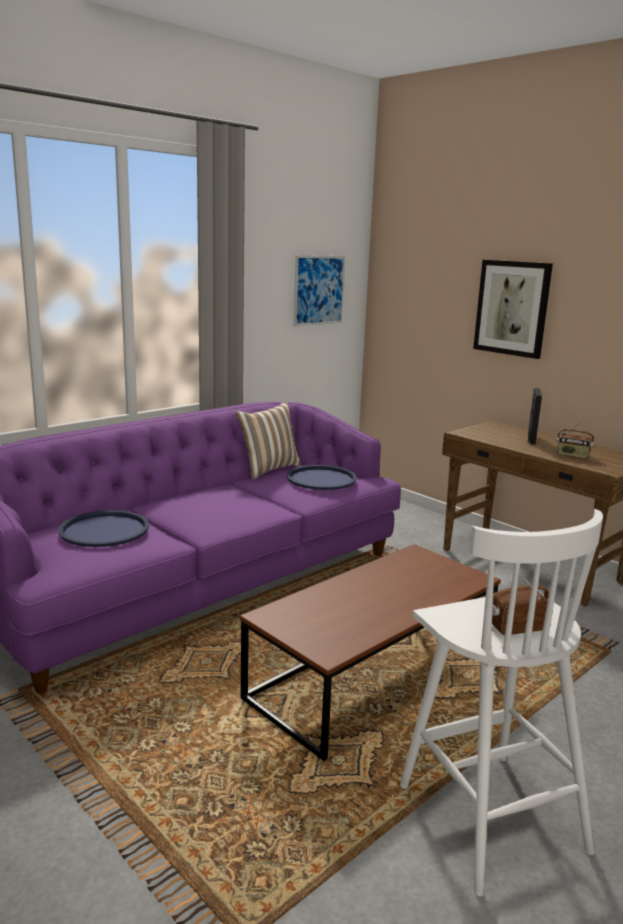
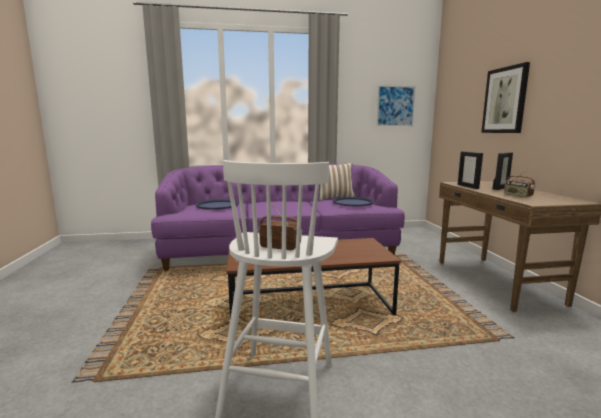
camera: 35 degrees right, 5 degrees down
(494, 440) = (468, 186): none -> picture frame

